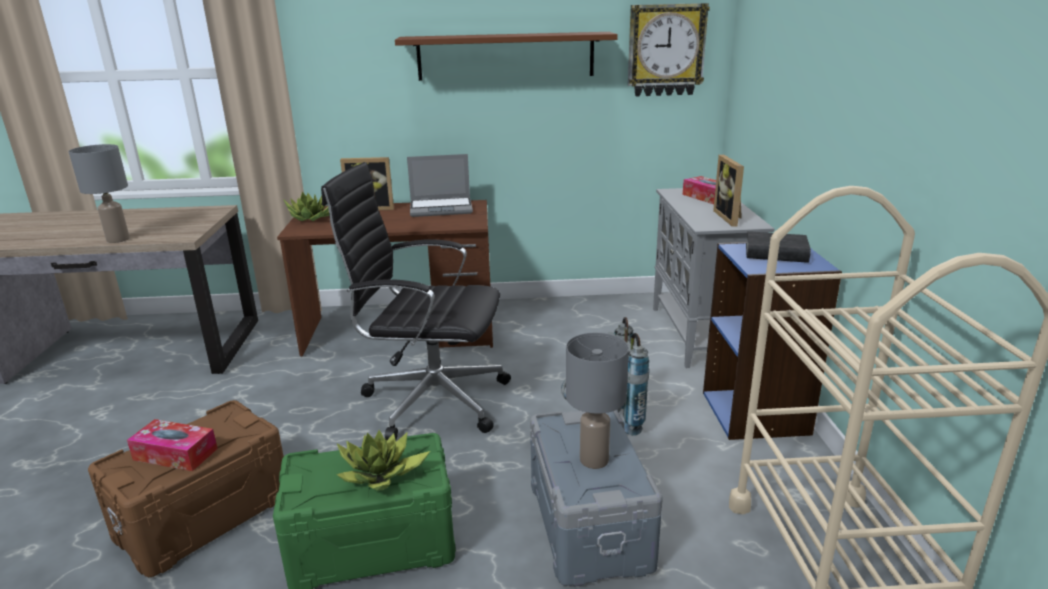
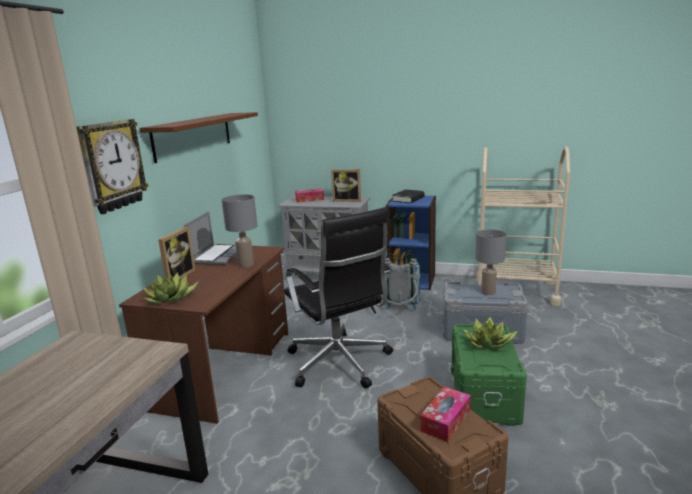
camera: 70 degrees left, 5 degrees down
(117, 240) = (110, 393): grey table lamp -> grey table lamp (246, 265)
(431, 400) = (340, 363): black office chair -> black office chair turned 60 degrees counterclockwise
(665, 50) = (249, 122): wall clock -> wall clock (111, 165)

